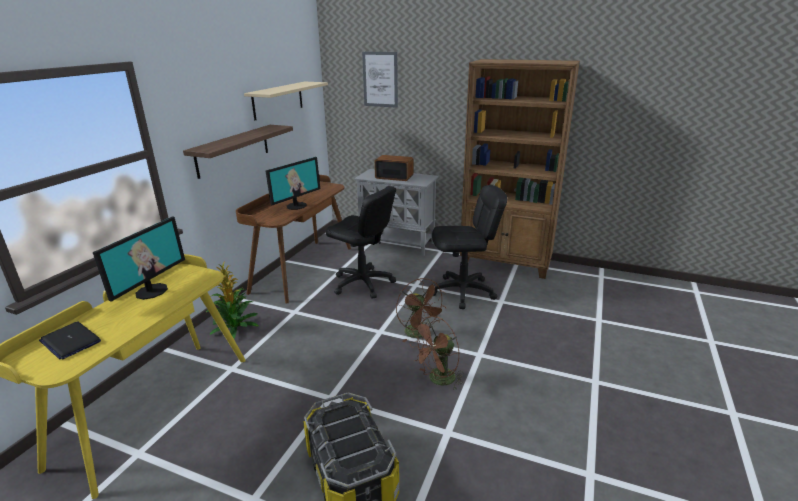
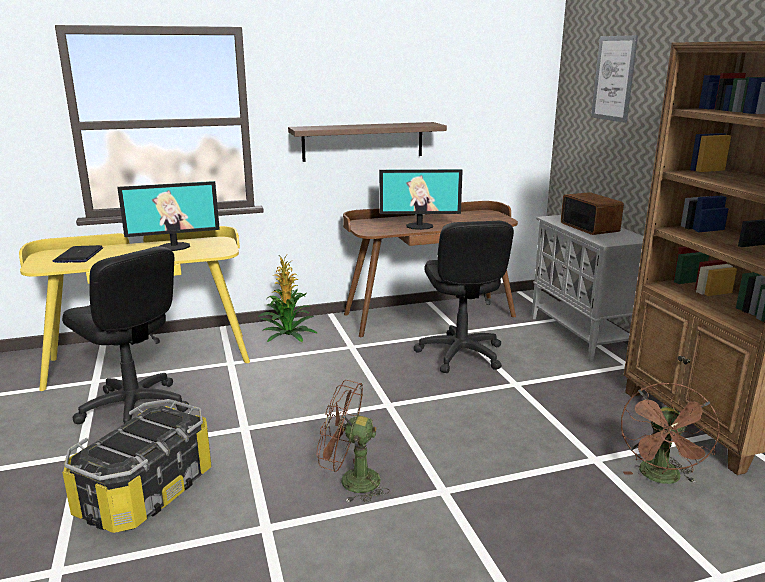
camera: 50 degrees right, 5 degrees down
(278, 100) = (456, 94): beige shelf -> none
(419, 334) = (421, 430): brown fan -> brown fan (661, 478)
(463, 292) = (562, 421): black office chair -> black office chair (134, 408)

